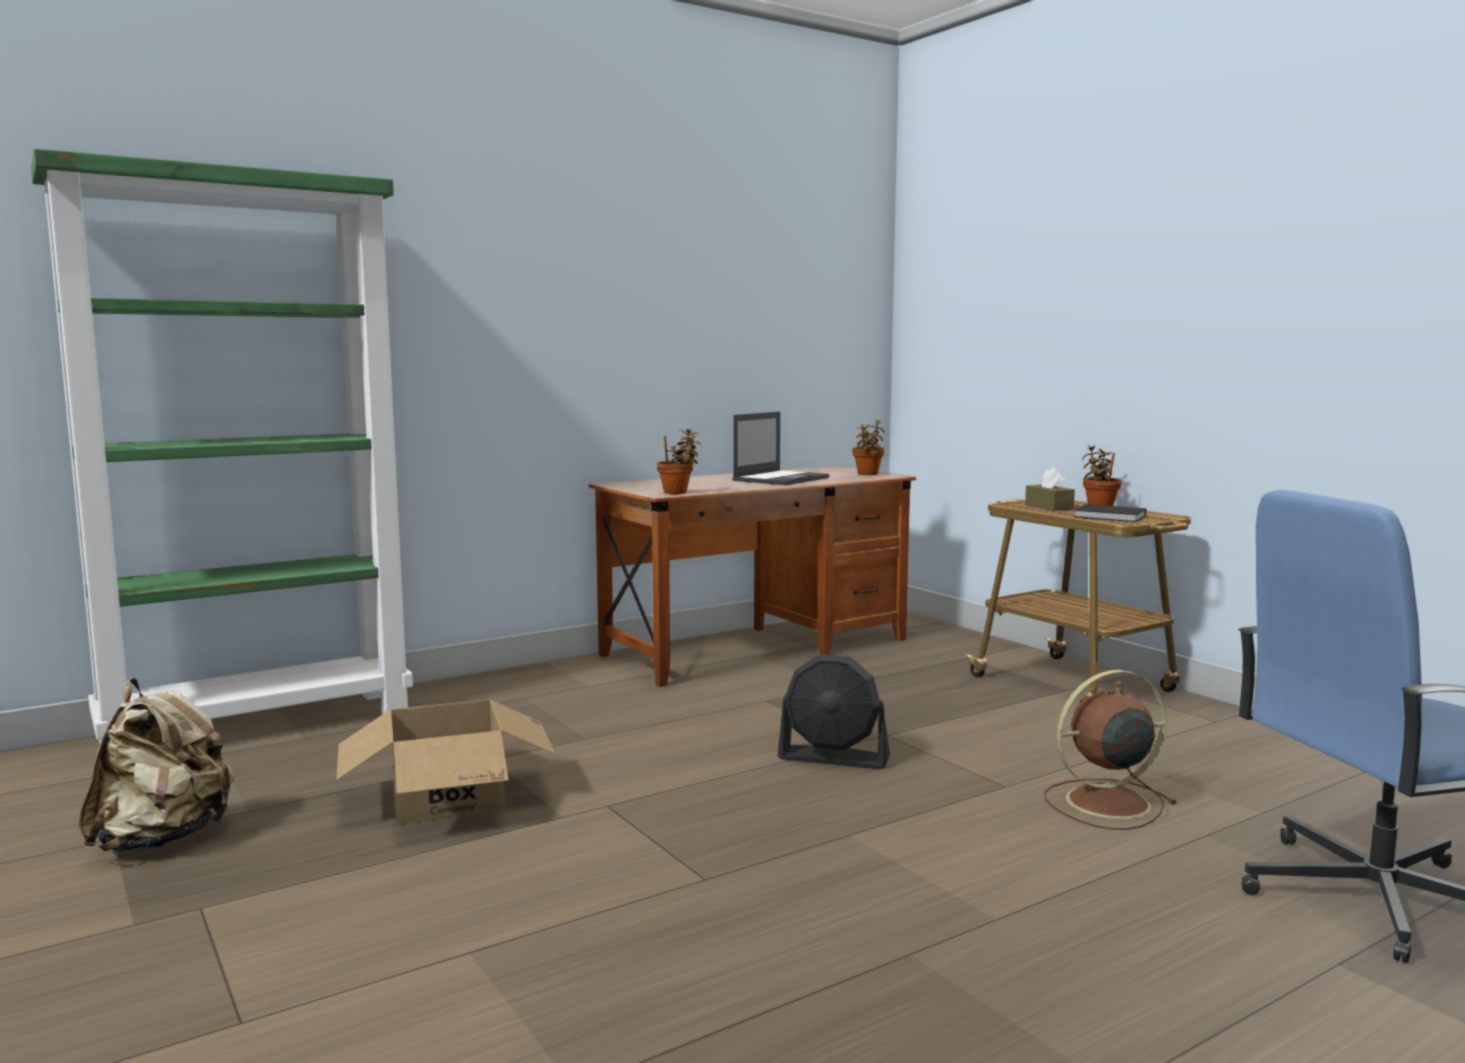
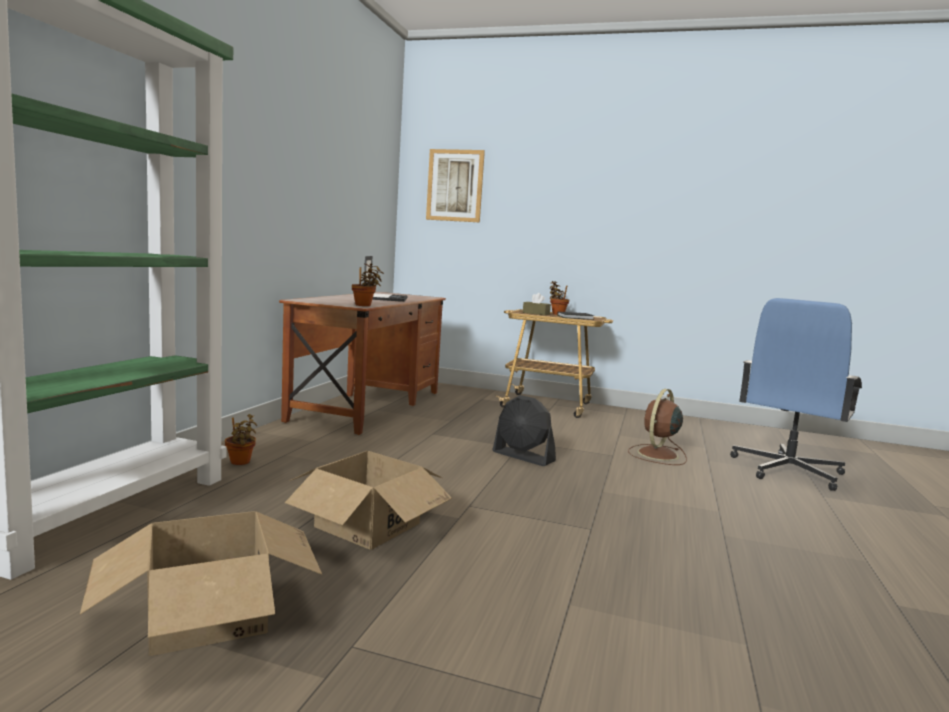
camera: 40 degrees left, 0 degrees up
(163, 839) = (207, 613): beige backpack -> cardboard box
(834, 758) = (523, 457): black fan -> black fan turned 60 degrees clockwise
(868, 474) = (418, 296): potted plant -> potted plant (240, 462)
(965, 278) = (455, 185): none -> picture

